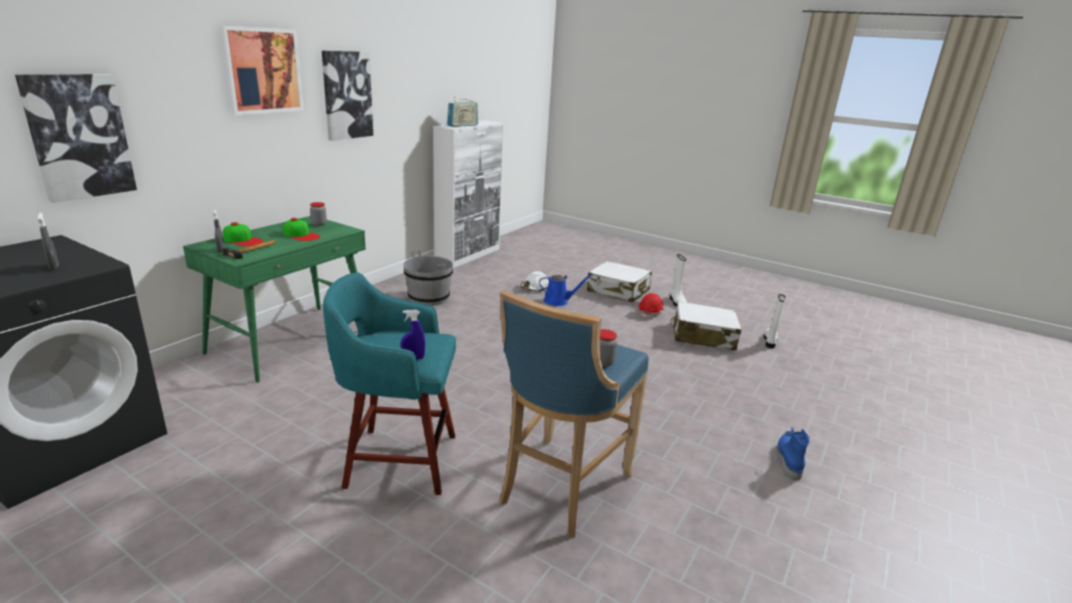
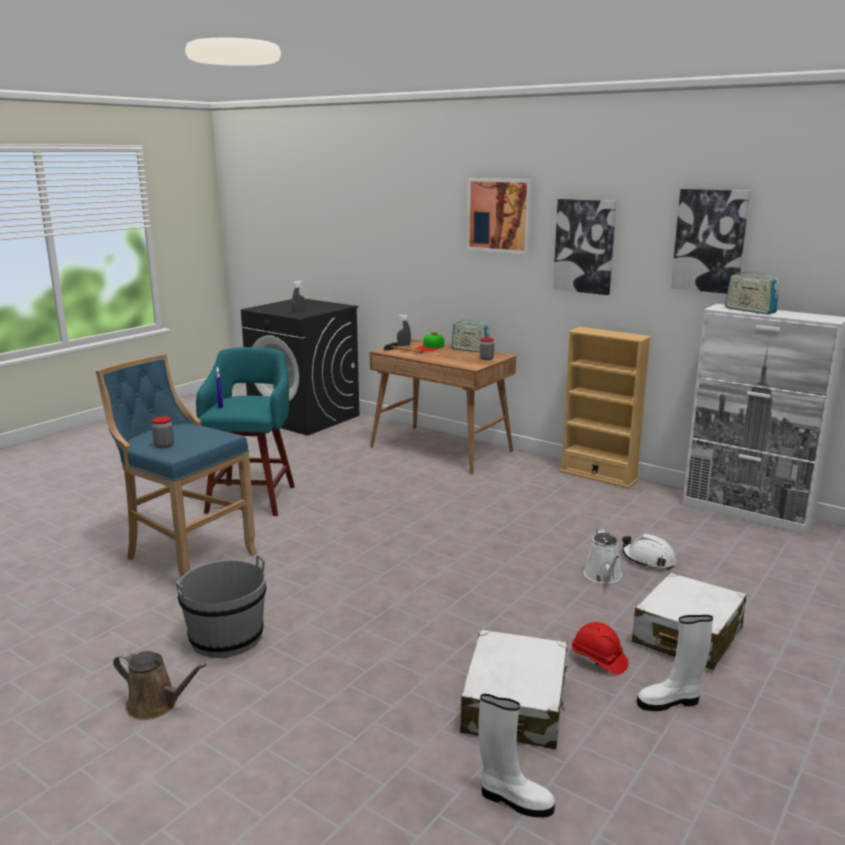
camera: 95 degrees right, 5 degrees down
(79, 136) = (379, 249): picture -> picture (709, 241)
(274, 227) = (470, 350): none -> radio
(292, 341) = (442, 449): green desk -> brown desk
(301, 235) = (450, 357): cap -> none
(394, 284) = (598, 476): none -> beige bookcase
(428, 298) = (567, 494): grey bucket -> grey bucket (226, 637)
(558, 301) = (603, 576): blue watering can -> white watering can
(788, 460) = (156, 704): blue boot -> brown watering can

